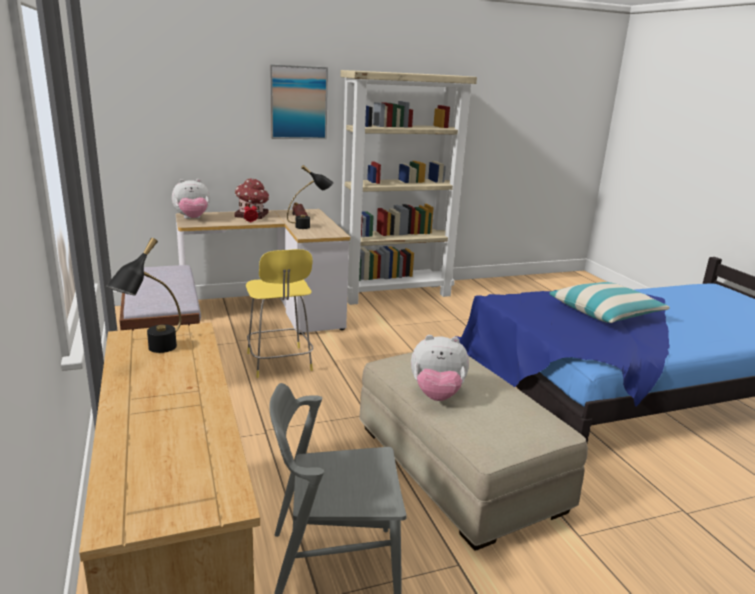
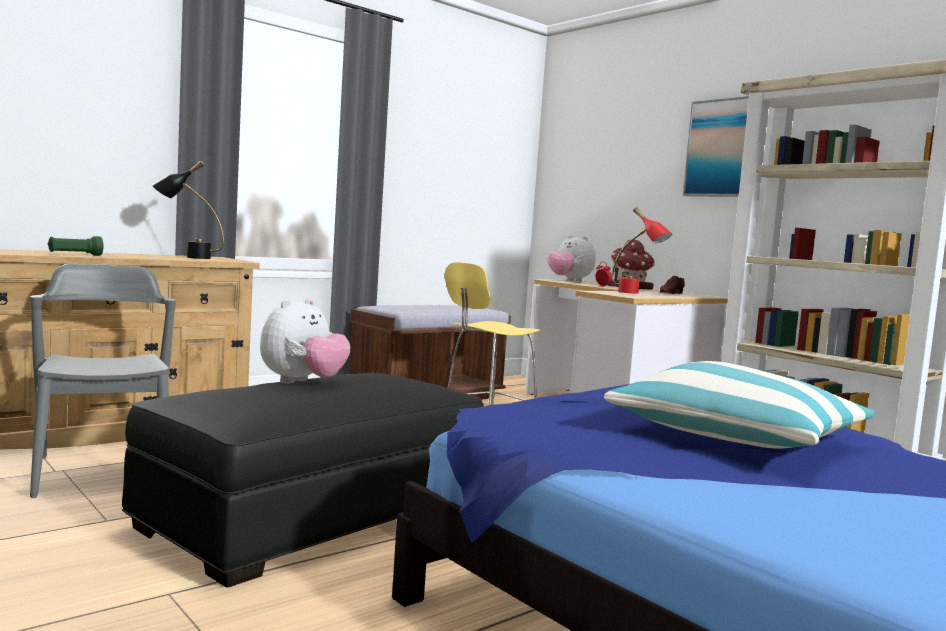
camera: 70 degrees right, 15 degrees down
(199, 415) = (75, 255): none -> green flashlight
(309, 226) = (636, 293): black table lamp -> red table lamp
(437, 395) = (303, 382): plush toy -> plush toy turned 135 degrees counterclockwise
(457, 466) = (315, 515): beige ottoman -> black ottoman

